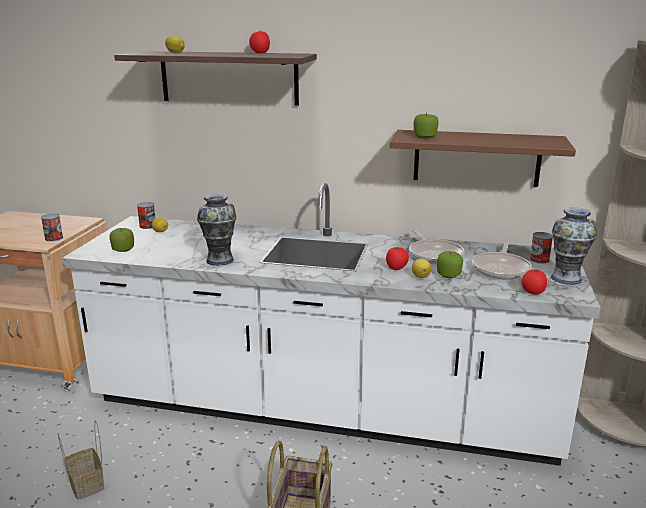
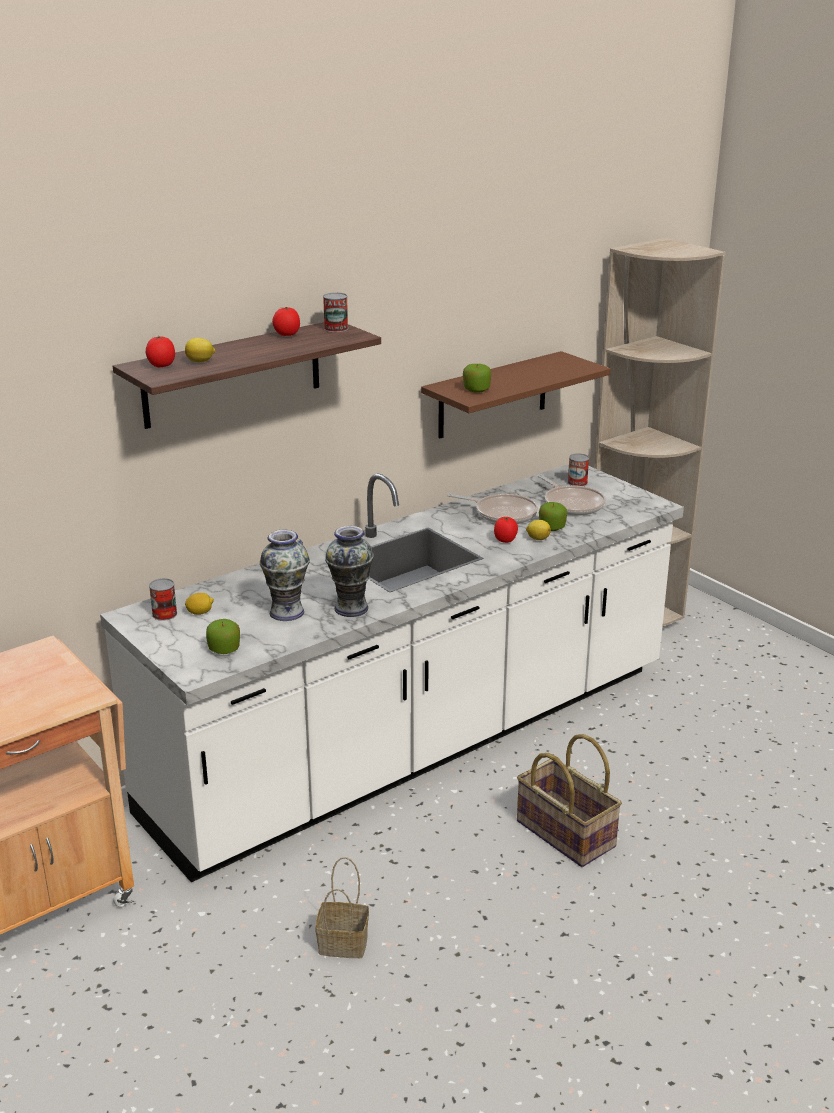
camera: 50 degrees left, 5 degrees up
(54, 238) = (79, 685): can -> can (336, 328)
(532, 293) = (630, 515): tomato -> tomato (161, 366)
(566, 278) = (624, 492): vase -> vase (286, 612)

